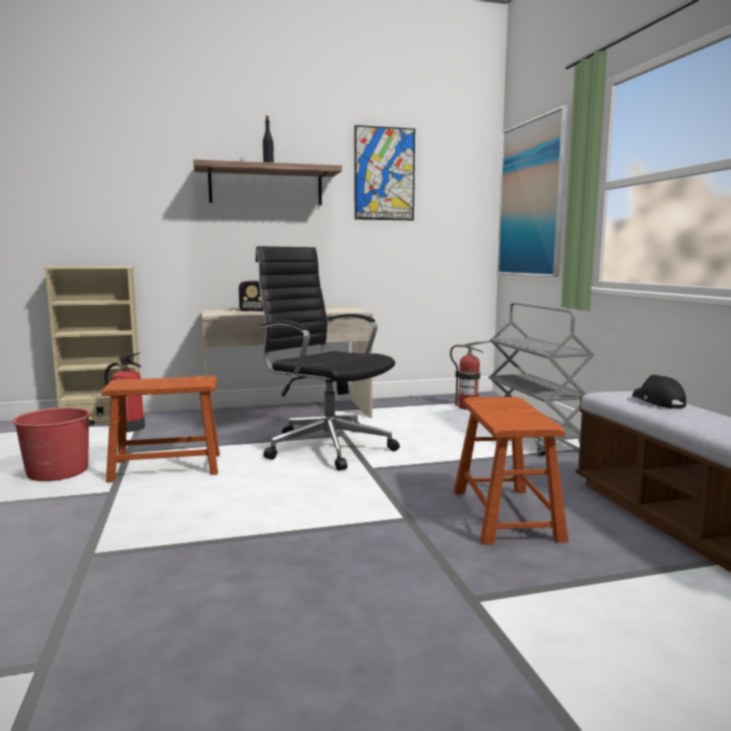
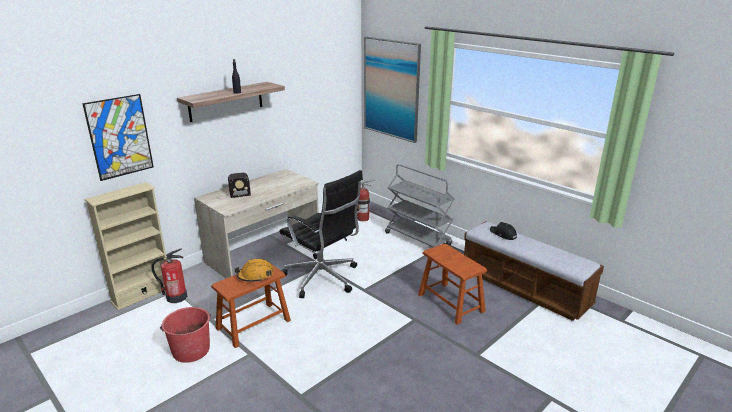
camera: 30 degrees left, 15 degrees up
(175, 381) = (255, 275): none -> orange hard hat
(326, 447) = (323, 278): black office chair -> black office chair turned 150 degrees counterclockwise
(384, 174) = (297, 76): picture -> picture (120, 137)

